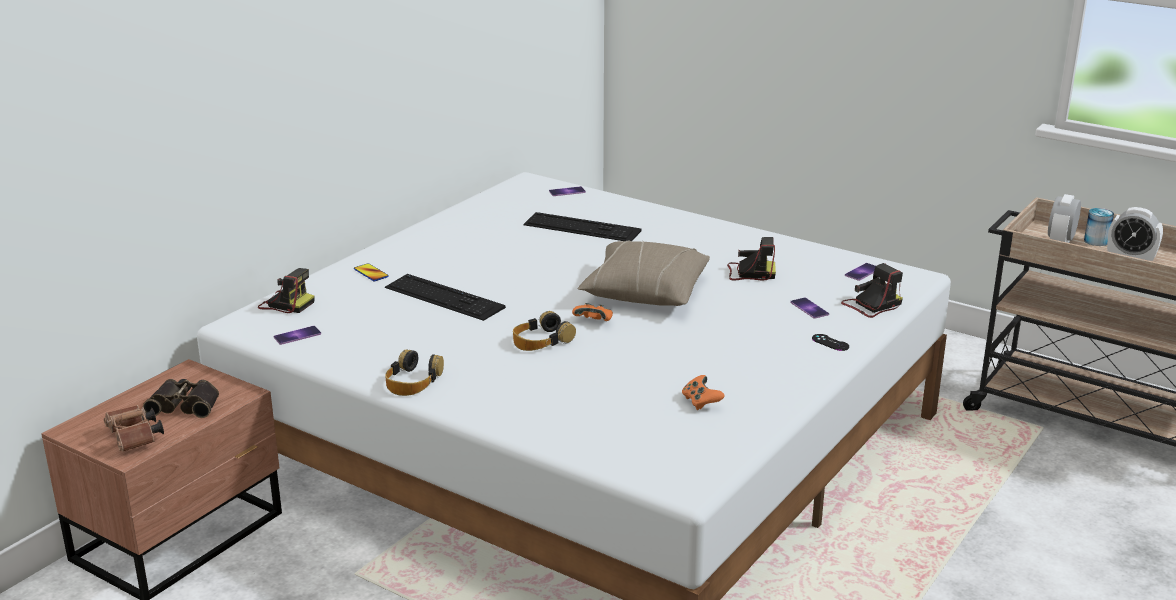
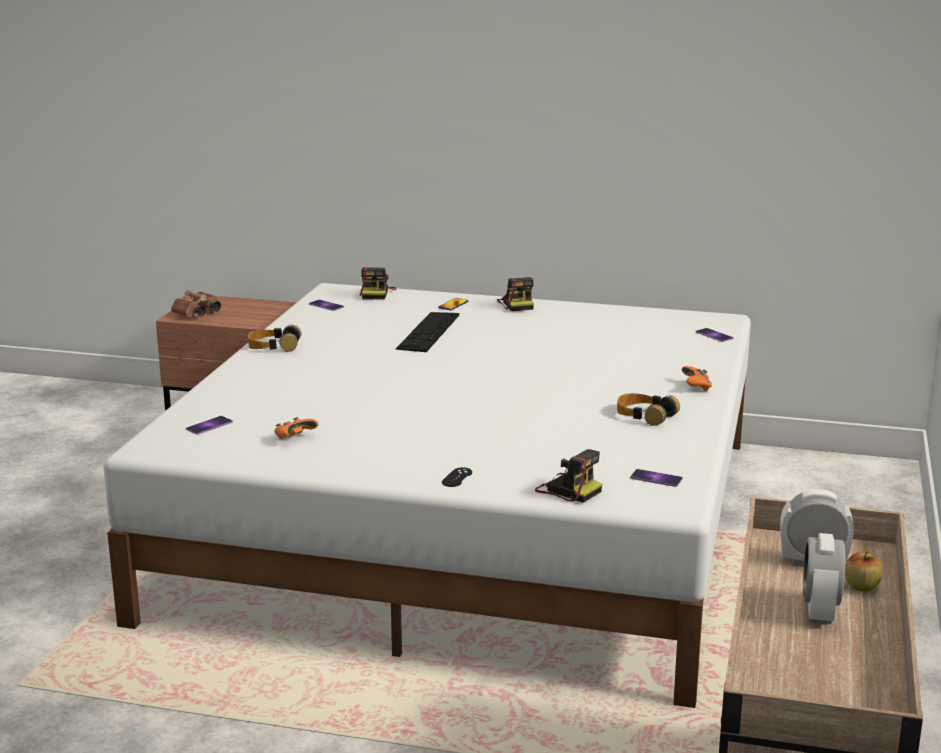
camera: 70 degrees right, 5 degrees down
(186, 404) = (249, 316): binoculars -> none
(541, 340) = (372, 372): headphones -> headphones (645, 415)
(582, 228) = (630, 352): keyboard -> none
(594, 322) = (424, 383): orange game controller -> orange game controller (696, 387)
(645, 292) = (504, 393): beige pillow -> none
(749, 273) = (595, 428): camera -> camera (517, 304)
(809, 308) = (532, 461): phone -> phone (209, 425)
(1096, 241) = (861, 586): can -> apple

